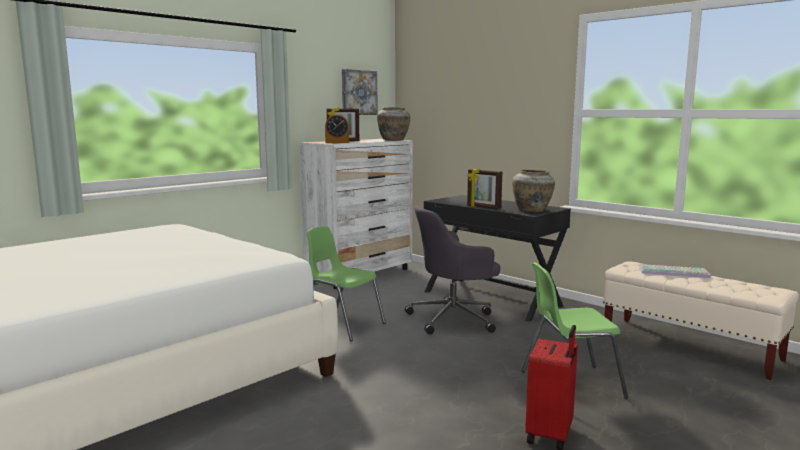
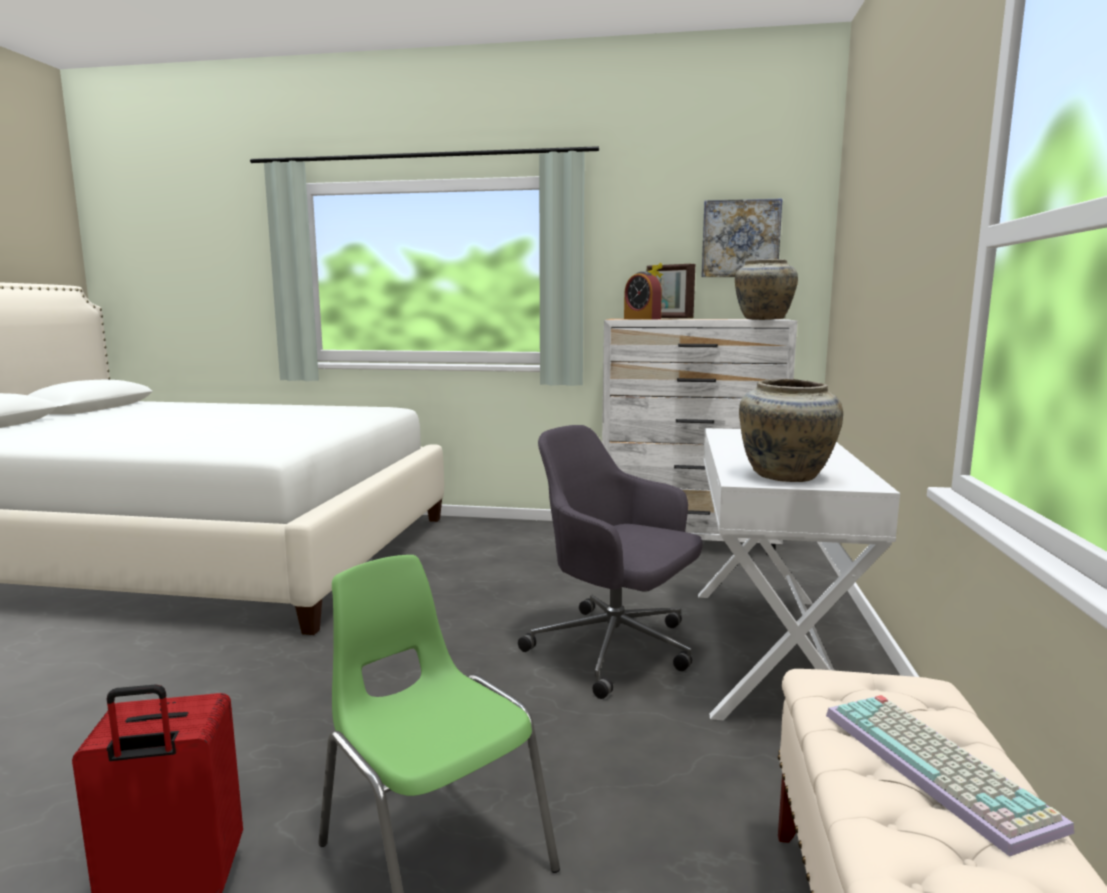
camera: 55 degrees right, 0 degrees up
(342, 325) = (483, 590): green chair -> none
(483, 207) = (728, 453): picture frame -> none
(492, 298) = (771, 651): black desk -> white desk

